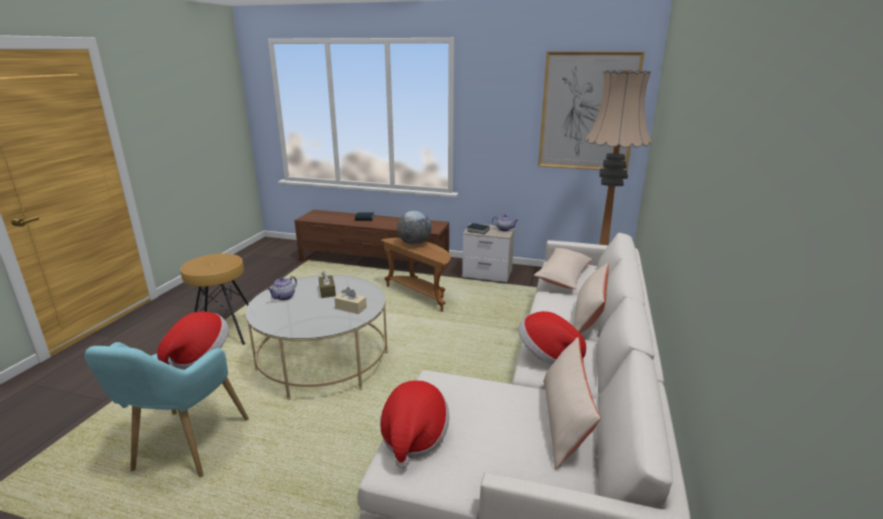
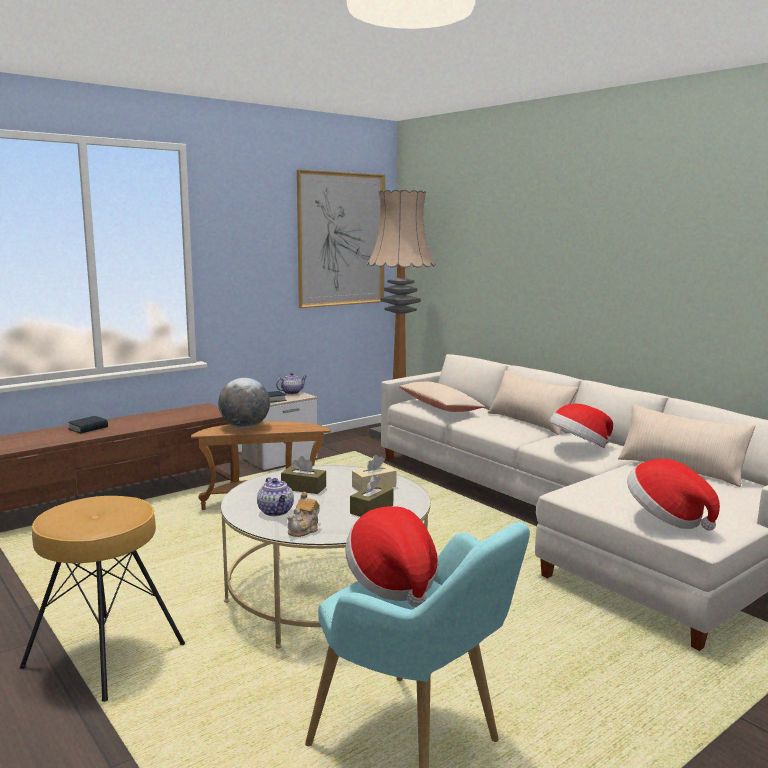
camera: 55 degrees left, 10 degrees down
(264, 312) = (304, 530): none -> teapot
(311, 319) = (371, 509): none -> brown tissue box

